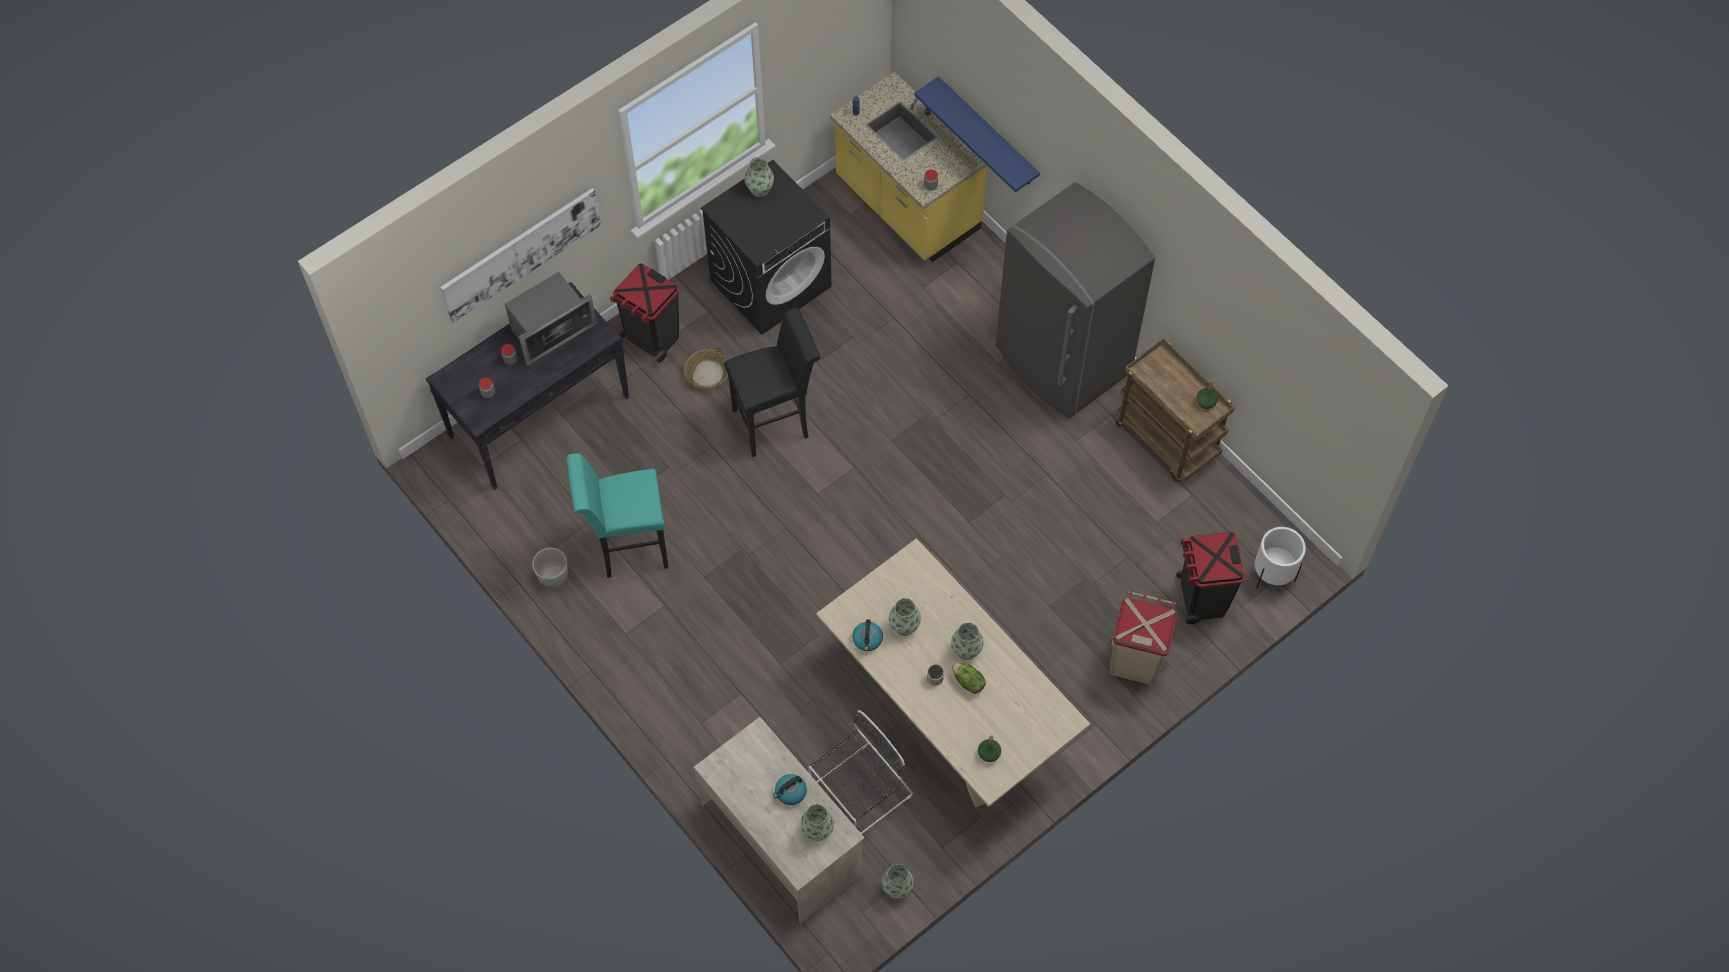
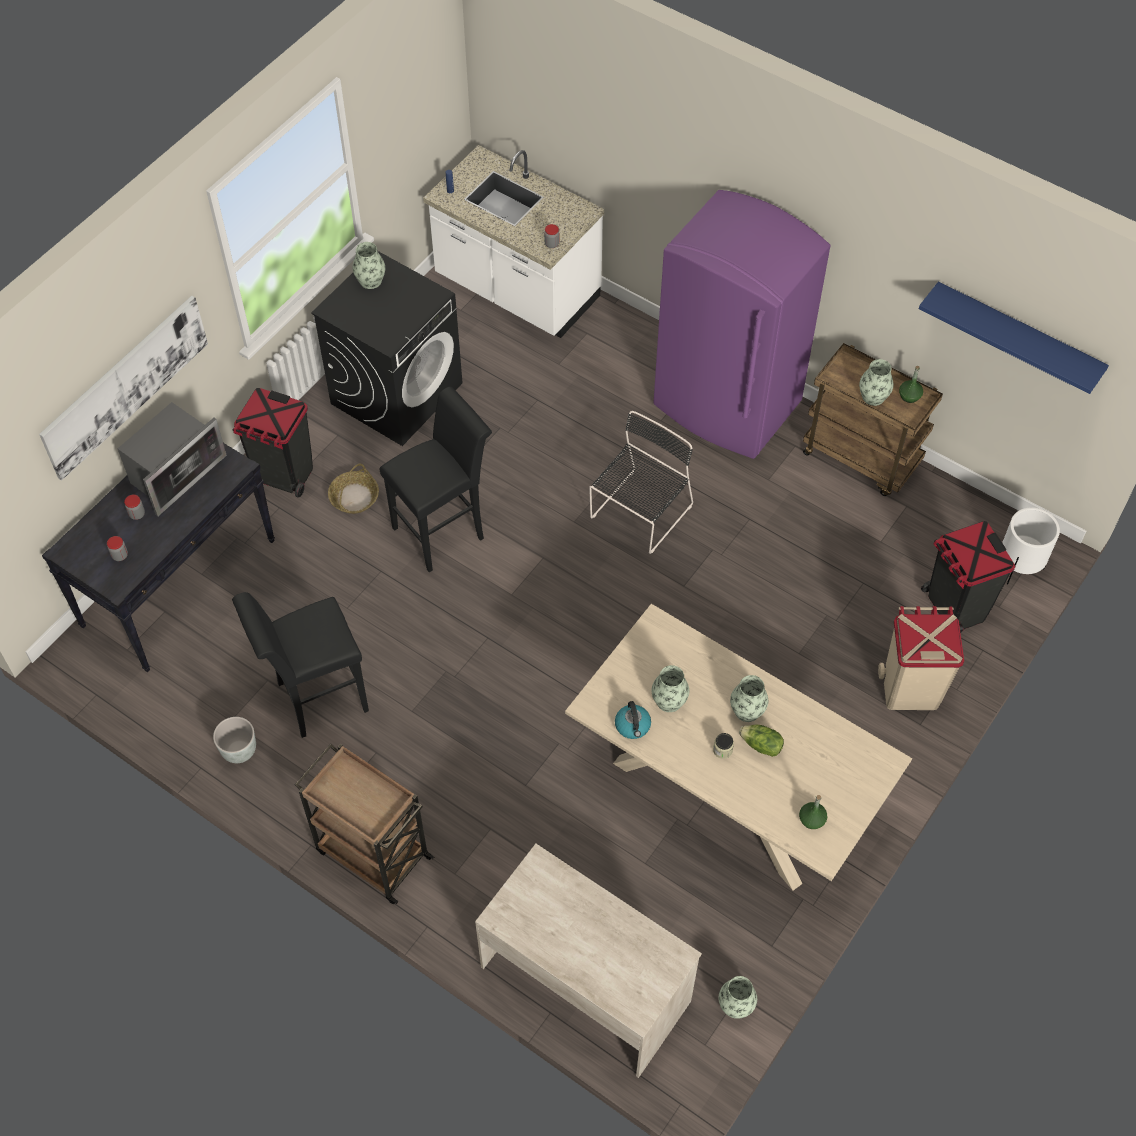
camera: 15 degrees left, 5 degrees down
(627, 547) = (315, 699): turquoise stool -> black stool
(638, 689) = (372, 853): none -> brown cart
(790, 792) = (598, 922): kettle -> none
(817, 830) = (644, 958): vase -> vase (873, 396)
(858, 792) = (657, 907): black chair -> black chair (639, 514)
(906, 205) = (516, 289): yellow counter -> white counter
(987, 133) = (600, 176): blue shelf -> blue shelf (1017, 335)
(1062, 362) = (727, 405): grey fridge -> purple fridge

